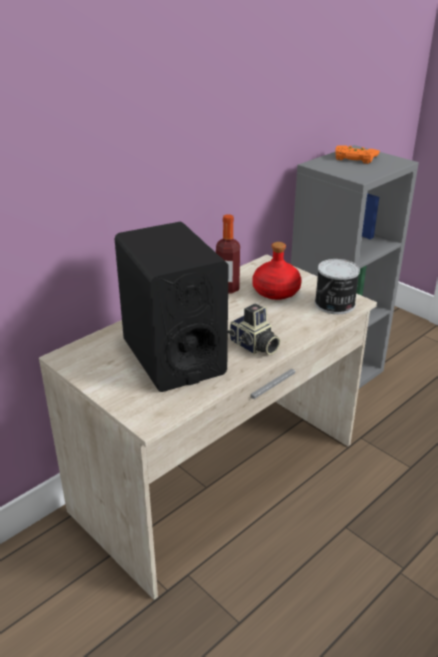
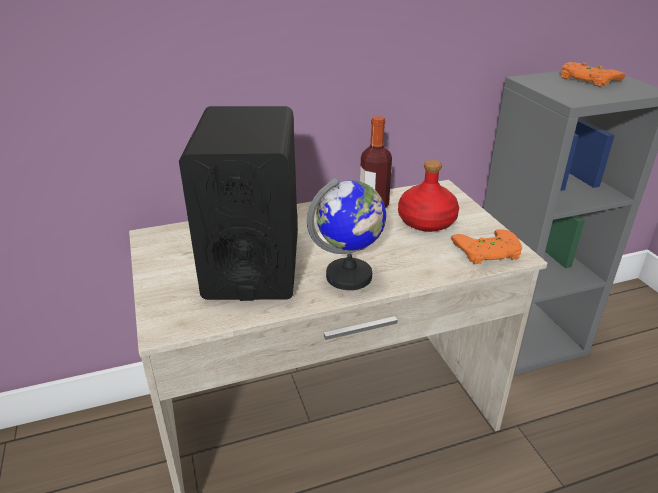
camera: 25 degrees right, 0 degrees up
(253, 346) = (349, 276): camera -> globe
(334, 304) = (488, 252): can -> orange game controller

